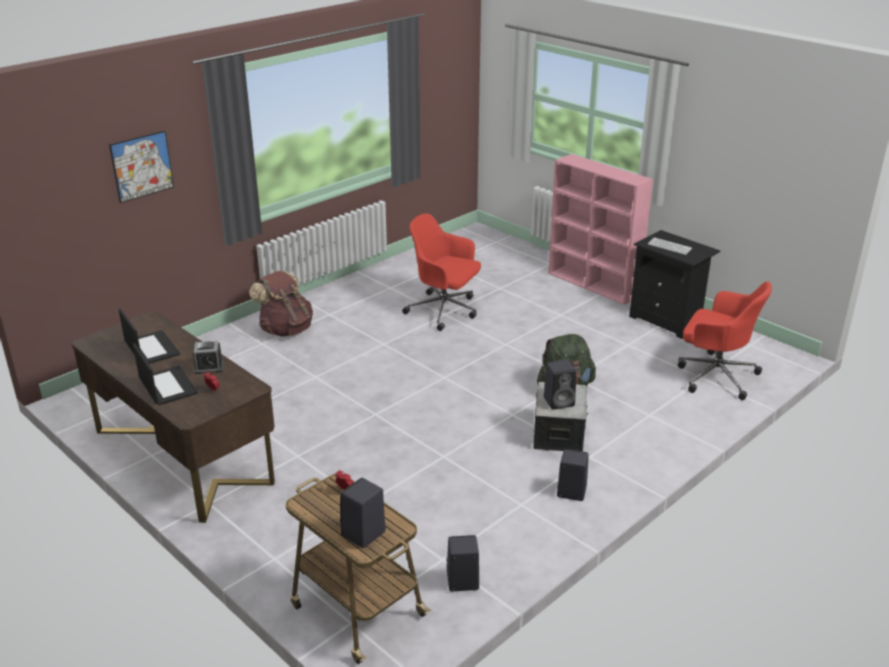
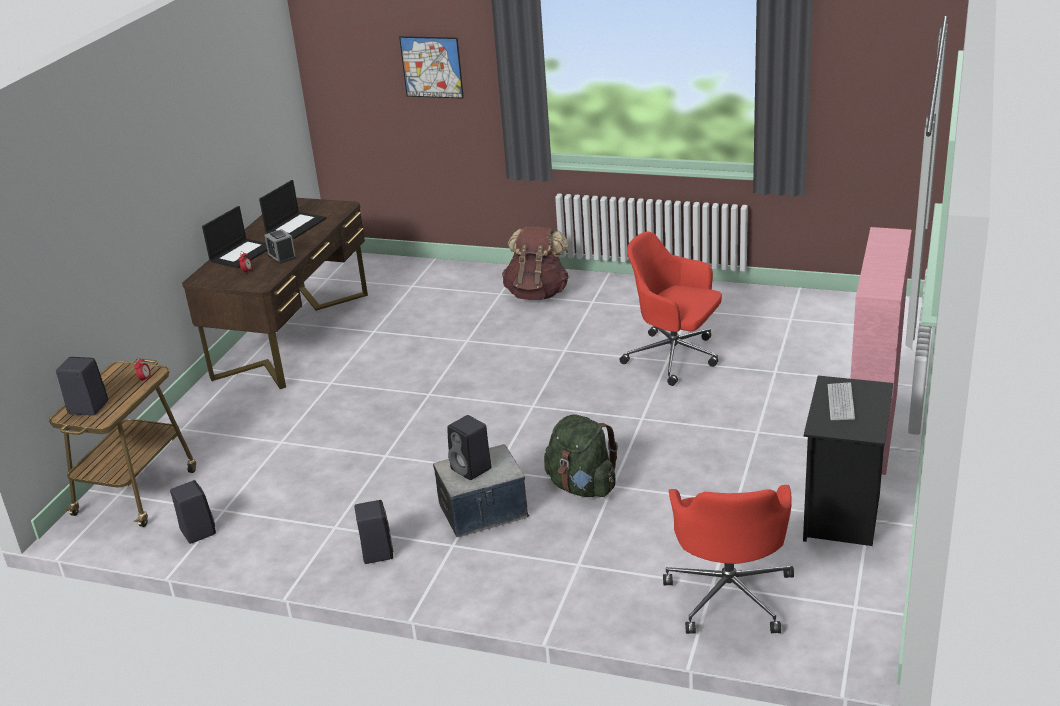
camera: 65 degrees right, 0 degrees up
(444, 311) = (675, 357): red office chair -> red office chair turned 60 degrees counterclockwise

